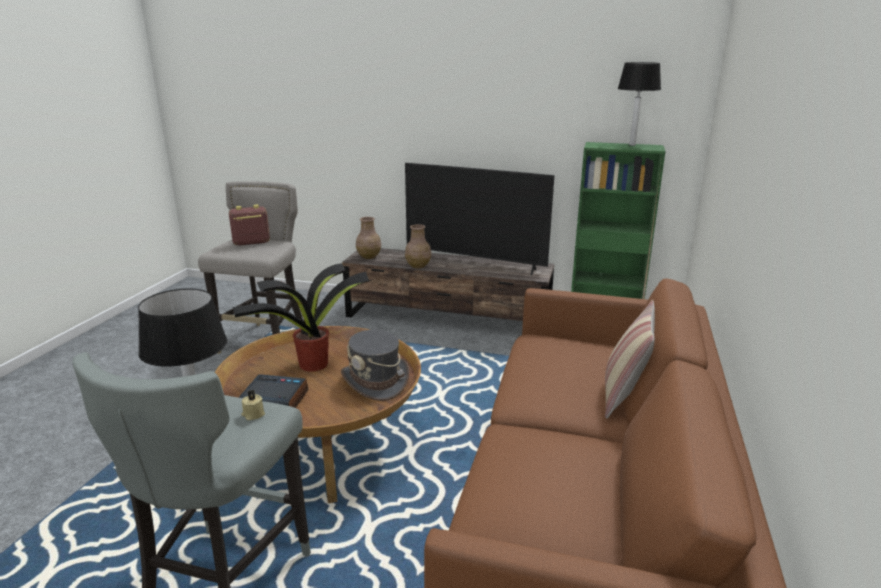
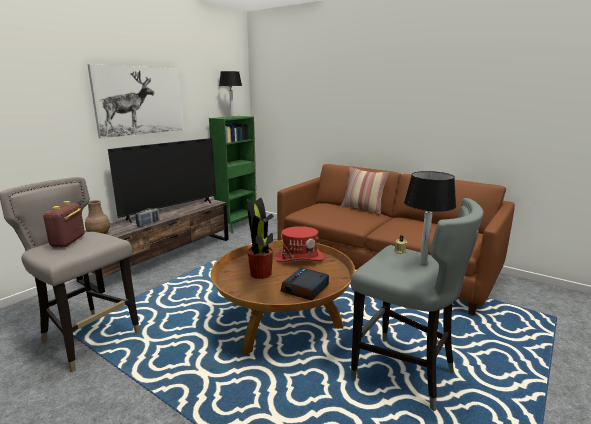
camera: 70 degrees left, 5 degrees down
(375, 381) = (300, 258): grey hat -> red hat
(418, 266) = (148, 224): brown vase -> radio
(471, 106) = (139, 101): none -> picture

